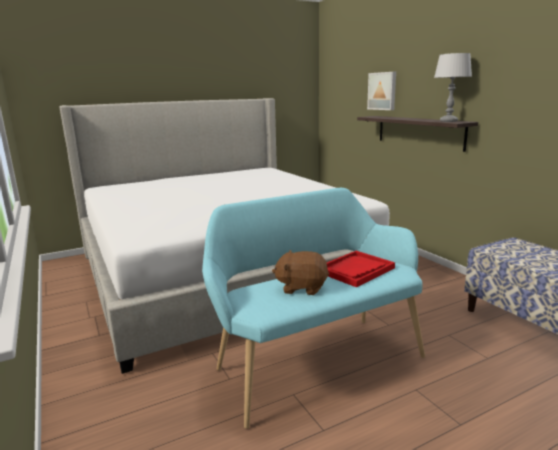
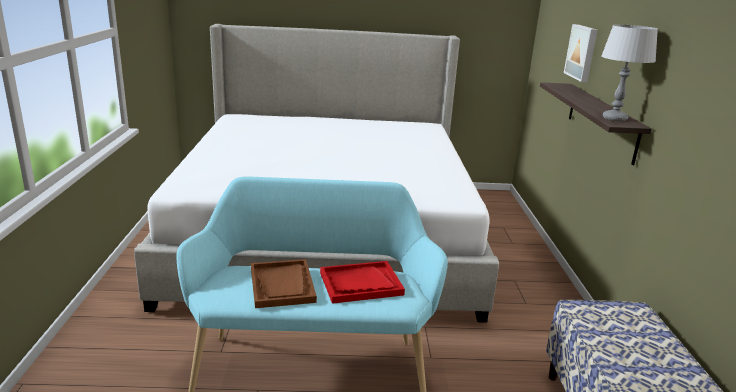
camera: 25 degrees right, 5 degrees up
(302, 287) = (282, 285): brown plush toy -> brown tray

